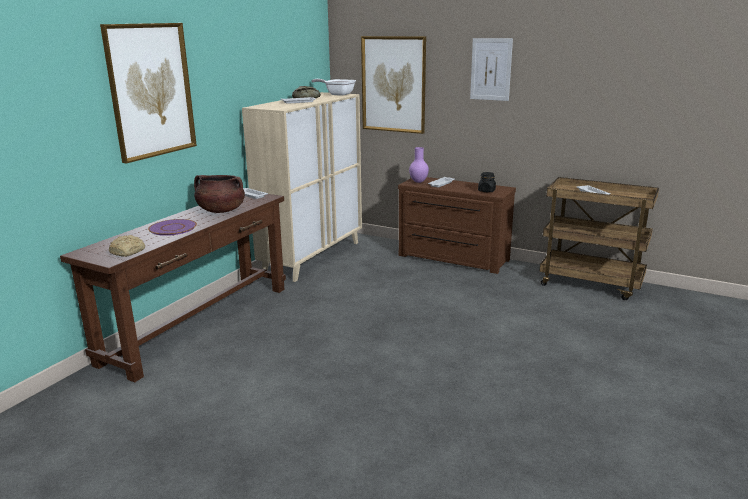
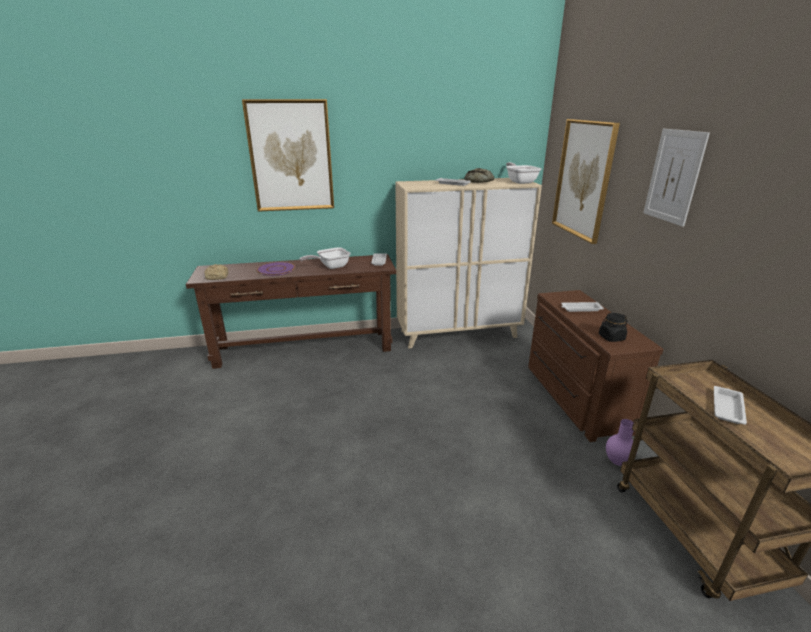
camera: 50 degrees right, 5 degrees up
(221, 210) = (330, 266): brown cooking pot -> frying pan
(419, 182) = (564, 298): purple vase -> purple vase (617, 462)

